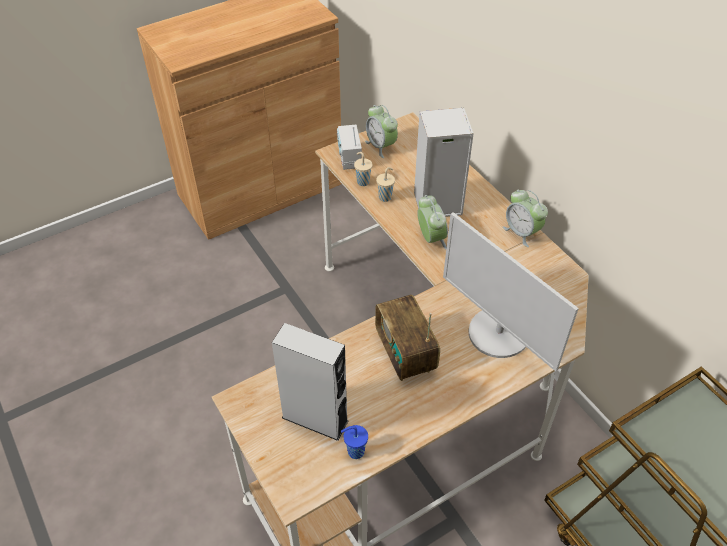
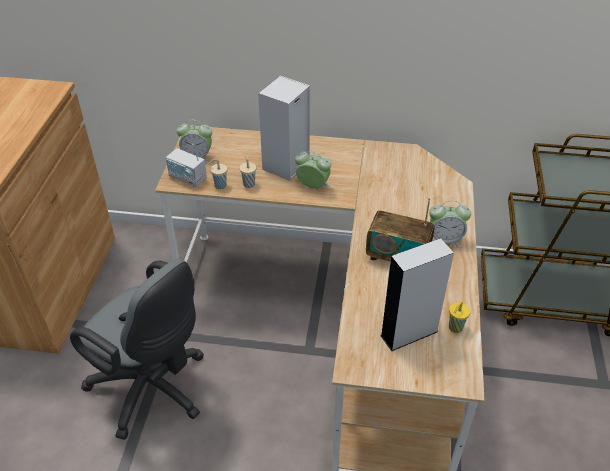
camera: 50 degrees left, 5 degrees down
(227, 318) = (154, 390): none -> grey office chair
(354, 451) = (455, 328): blue cup -> yellow cup
(498, 333) = (424, 206): monitor -> none
(521, 232) = (355, 147): alarm clock -> alarm clock (445, 240)

